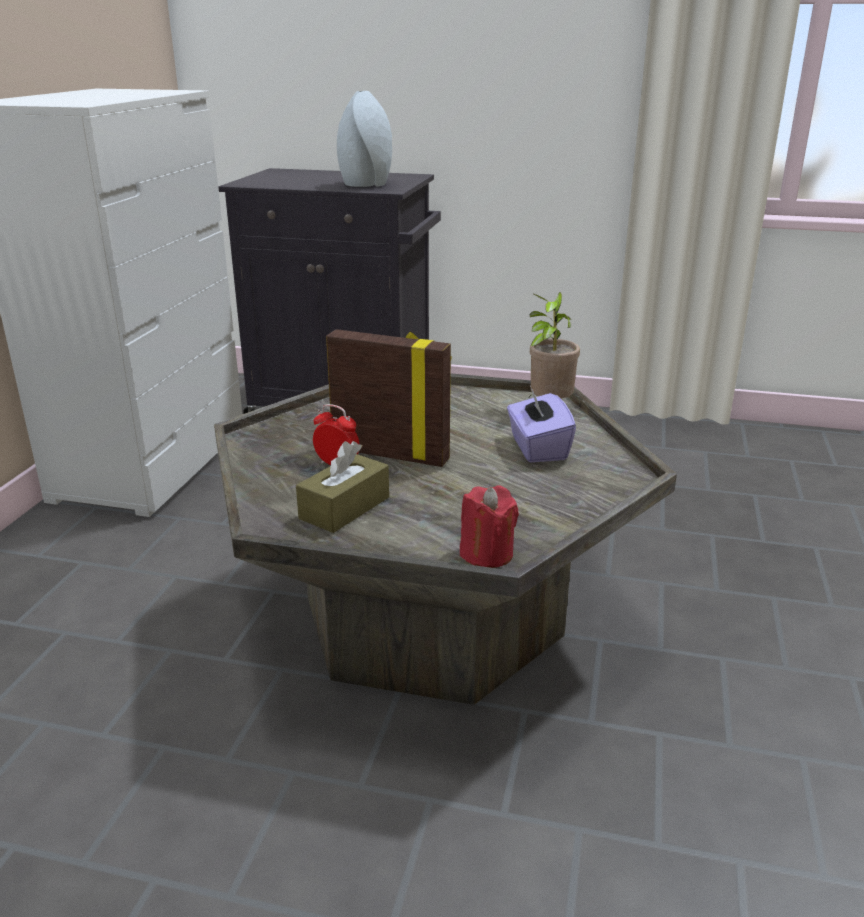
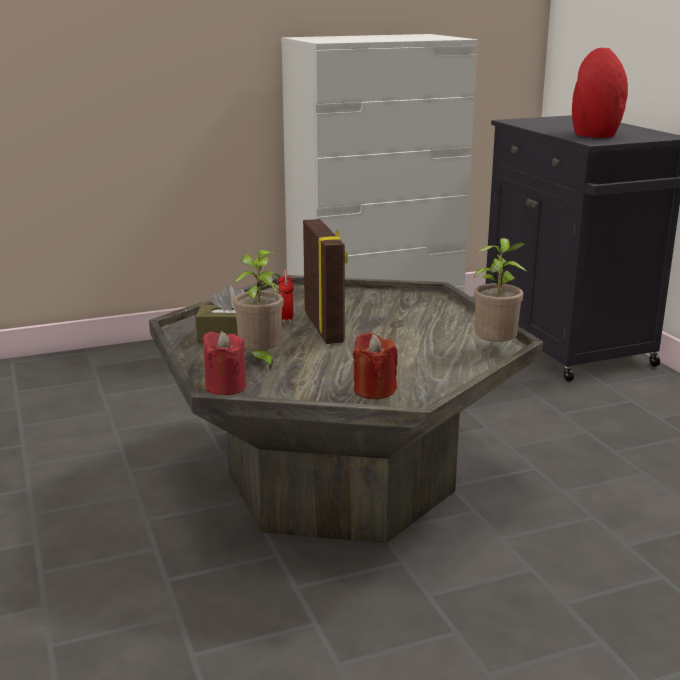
camera: 55 degrees right, 5 degrees down
(367, 184) = (595, 135): grey vase -> red vase
(437, 513) = (261, 361): none -> potted plant
(537, 448) = (409, 364): purple tissue box -> none
(582, 483) = (374, 390): none -> red candle

